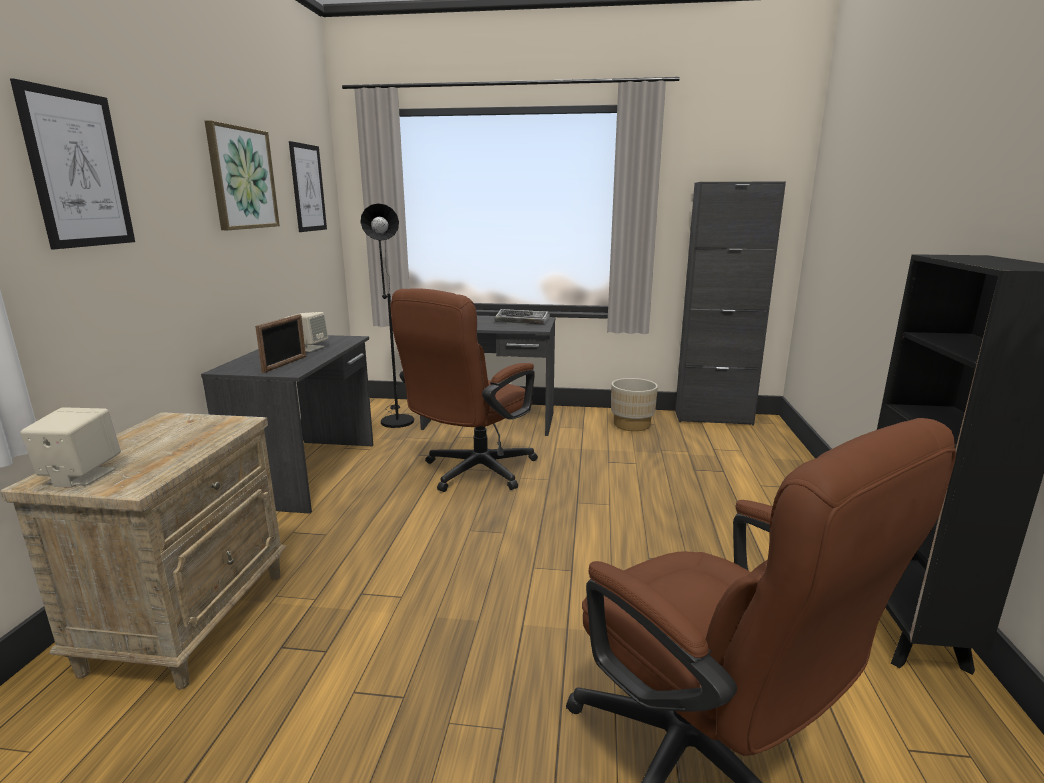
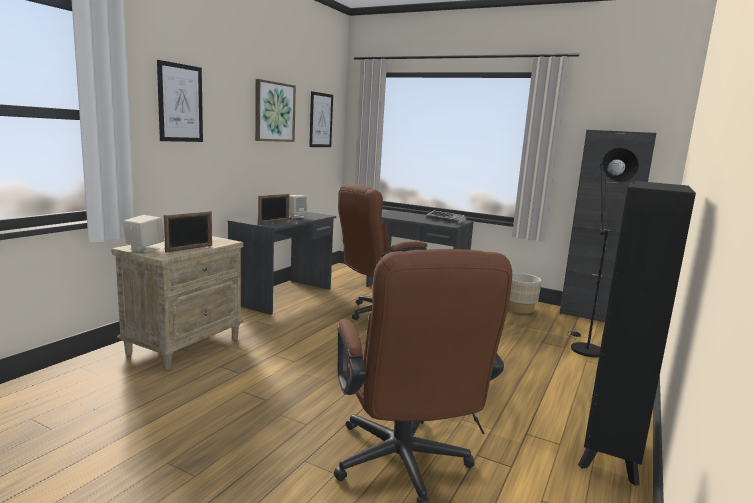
camera: 20 degrees right, 5 degrees down
(178, 455) = (189, 248): none -> picture frame
(395, 419) = (354, 278): black floor lamp -> black floor lamp (584, 348)

